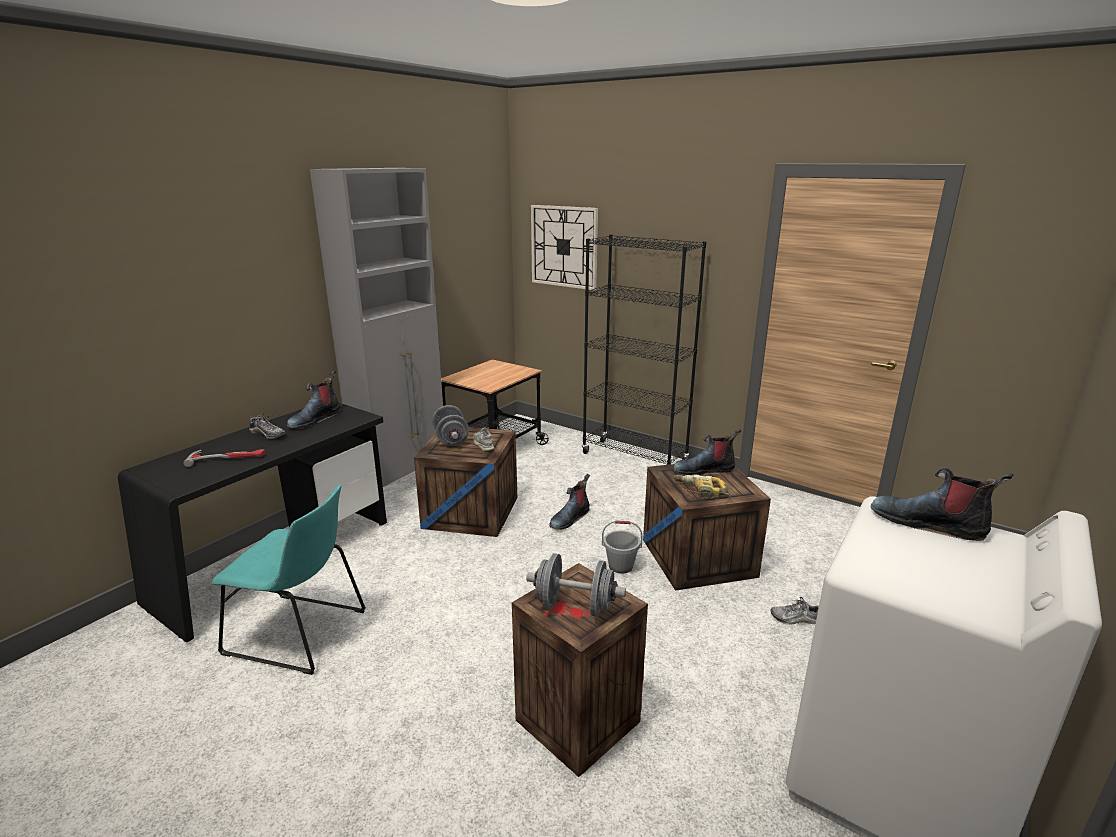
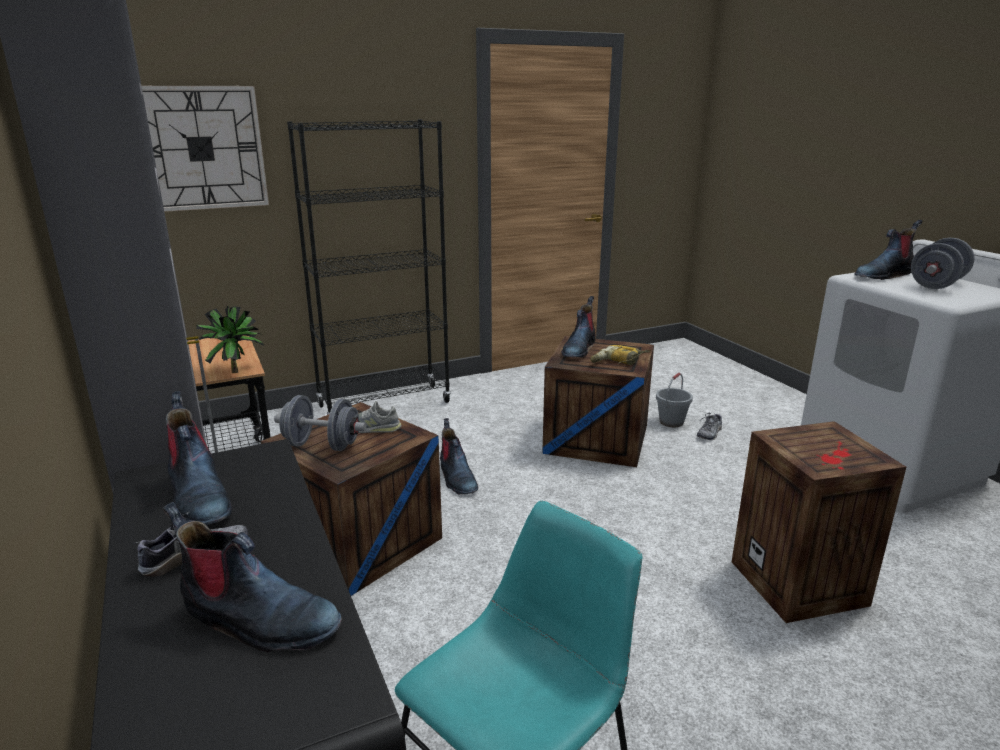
camera: 60 degrees left, 0 degrees up
(227, 458) = (257, 621): hammer -> boot
(484, 386) = (235, 371): none -> potted plant
(575, 606) = (831, 451): grey dumbbell -> grey dumbbell (937, 284)
(621, 566) = (575, 480): grey bucket -> grey bucket (671, 422)

